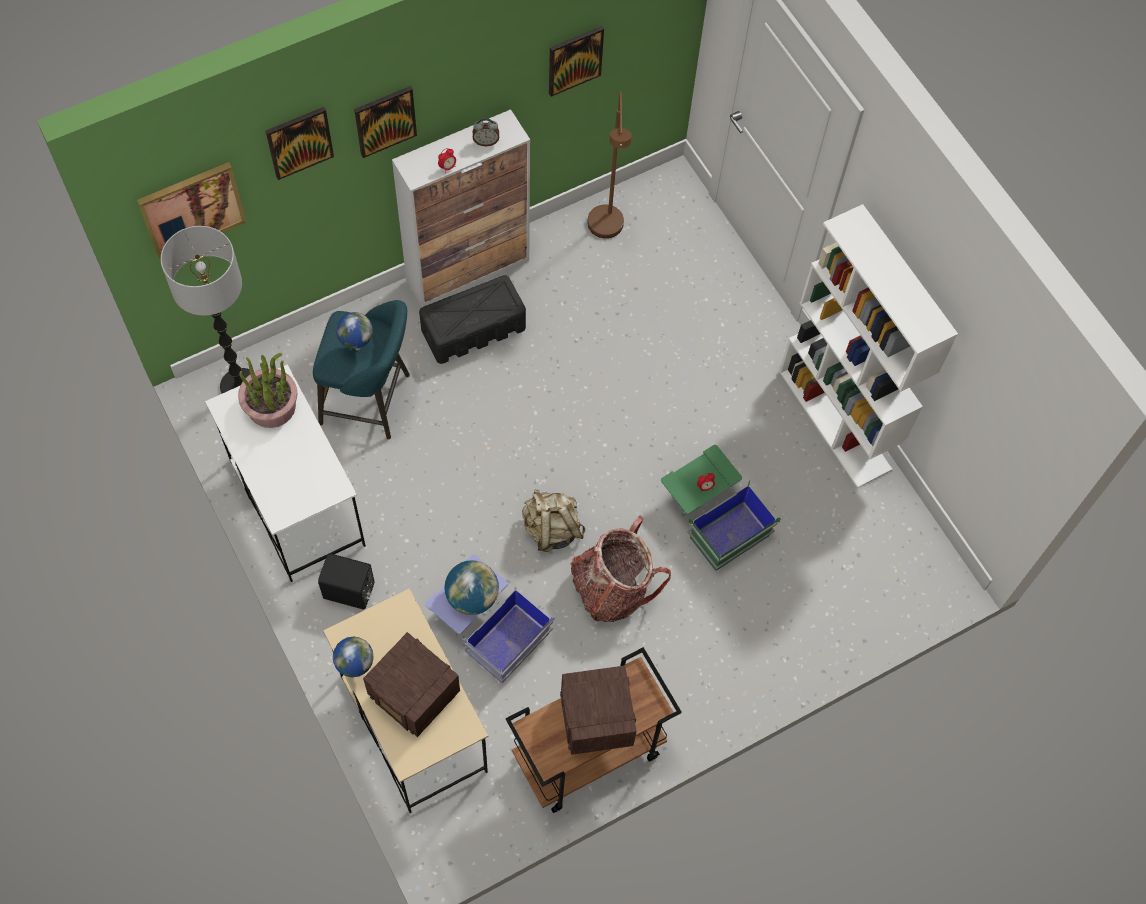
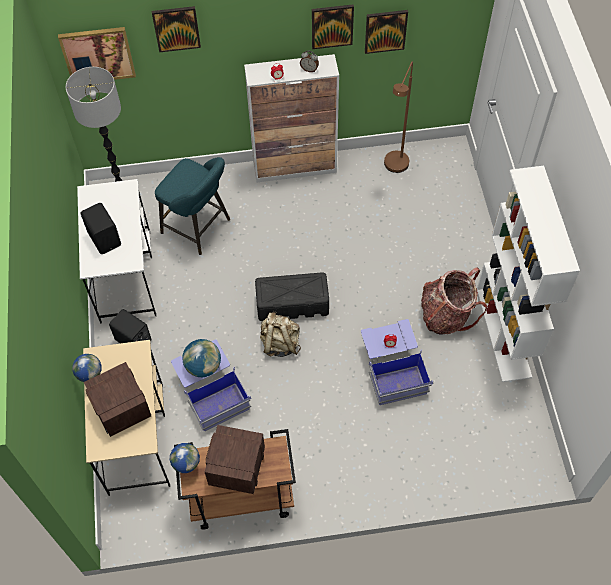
camera: 25 degrees right, 5 degrees down
(272, 406) = (116, 201): potted plant -> none
(281, 465) = (105, 238): none -> black speaker
(357, 347) = (188, 182): globe -> globe (187, 467)
(385, 120) = (240, 32): picture -> picture (332, 26)
(474, 329) = (283, 204): black storage box -> black storage box (293, 304)
(612, 588) = (304, 394): backpack -> backpack (446, 315)
(714, 517) = (393, 369): green storage box -> blue storage box

